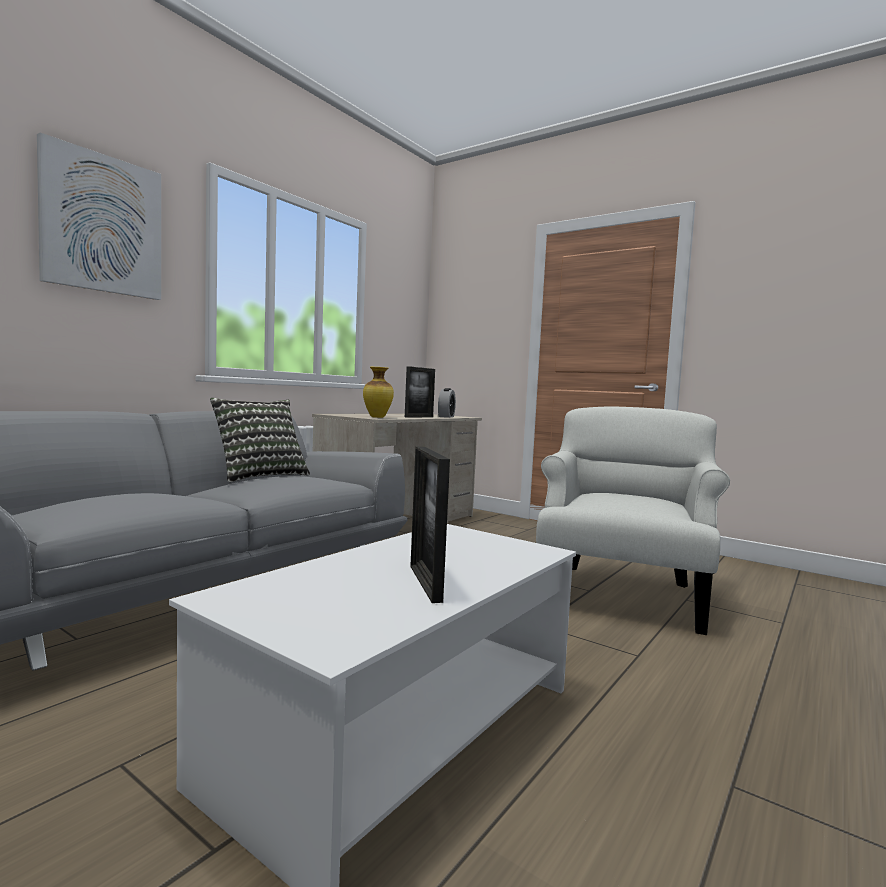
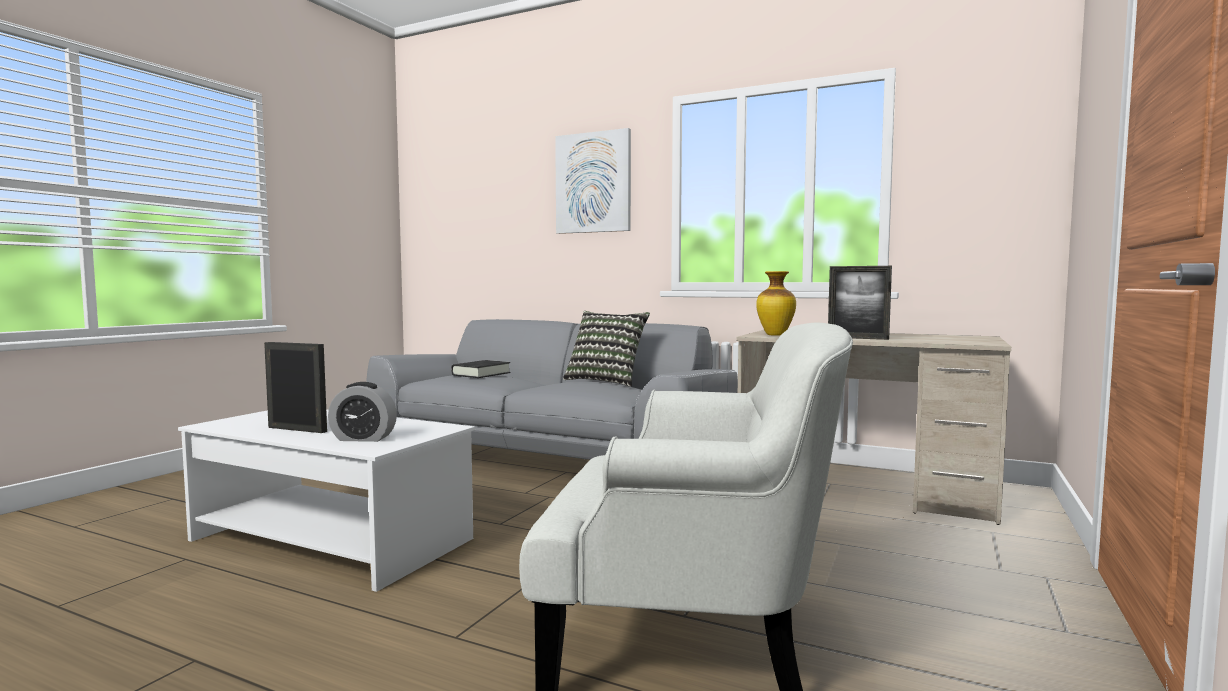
camera: 80 degrees right, 0 degrees up
(129, 495) = (481, 374): none -> black book
(425, 583) = (297, 429): picture frame -> picture frame turned 45 degrees clockwise
(446, 417) = (927, 341): alarm clock -> alarm clock (363, 438)

